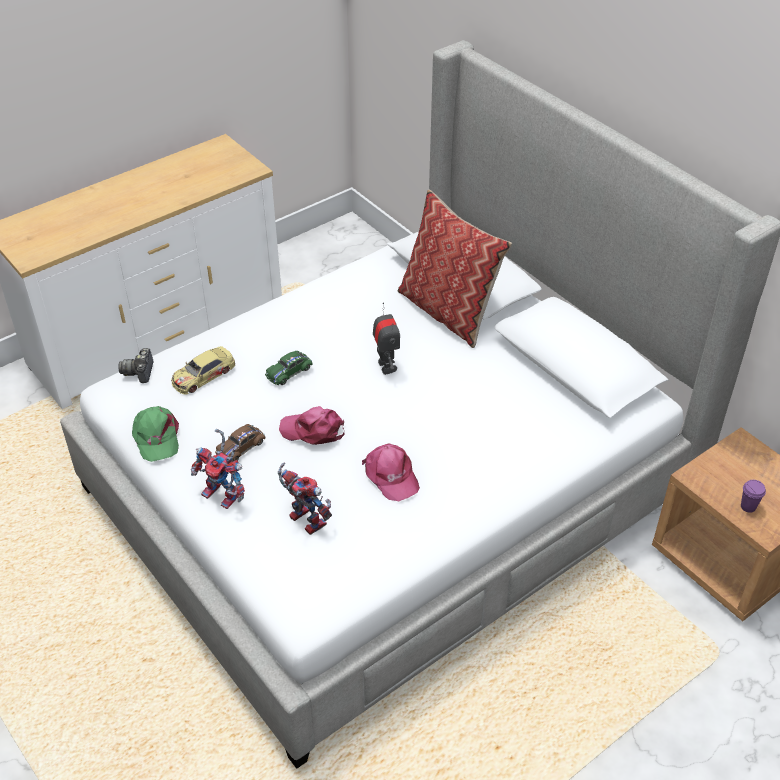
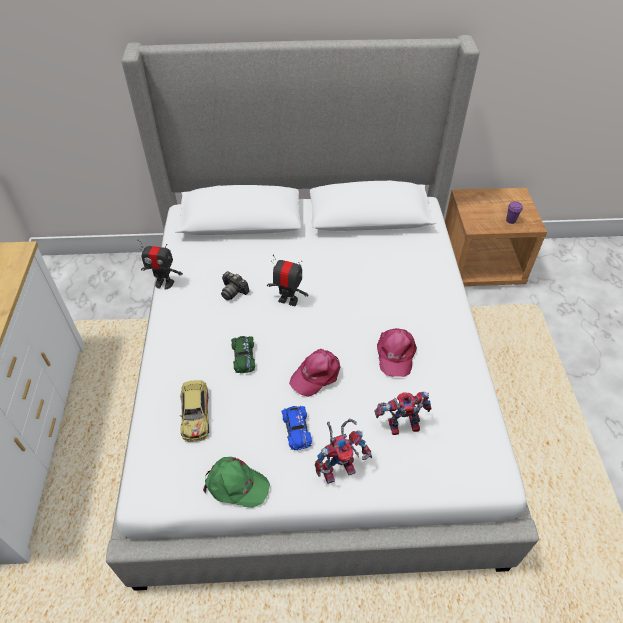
camera: 55 degrees left, 5 degrees up
(139, 372) = (145, 458): camera -> camera (233, 291)
(241, 447) = (297, 429): brown toy car -> blue toy car
(328, 278) = (164, 283): none -> toy robot
(391, 476) = (395, 354): pink cap -> pink cap turned 90 degrees clockwise
(448, 311) = (265, 242): pillow -> none

